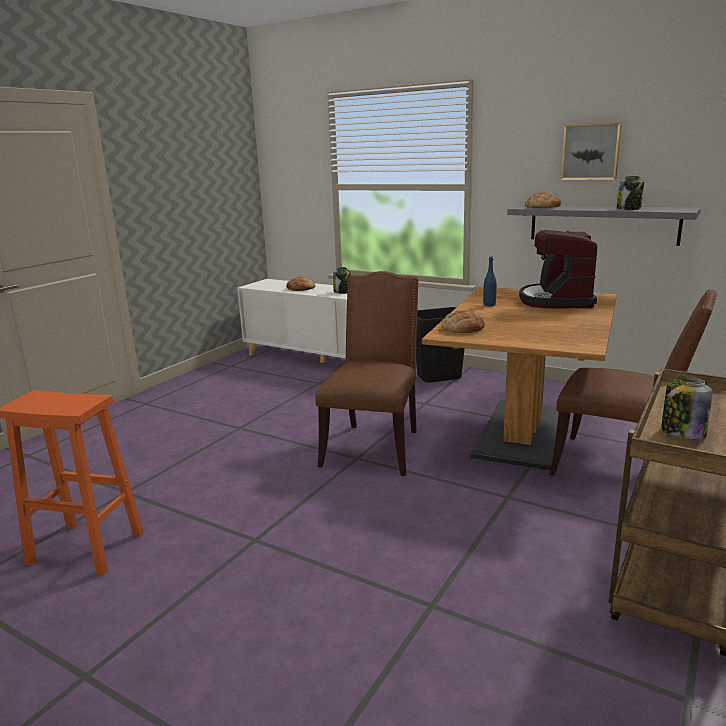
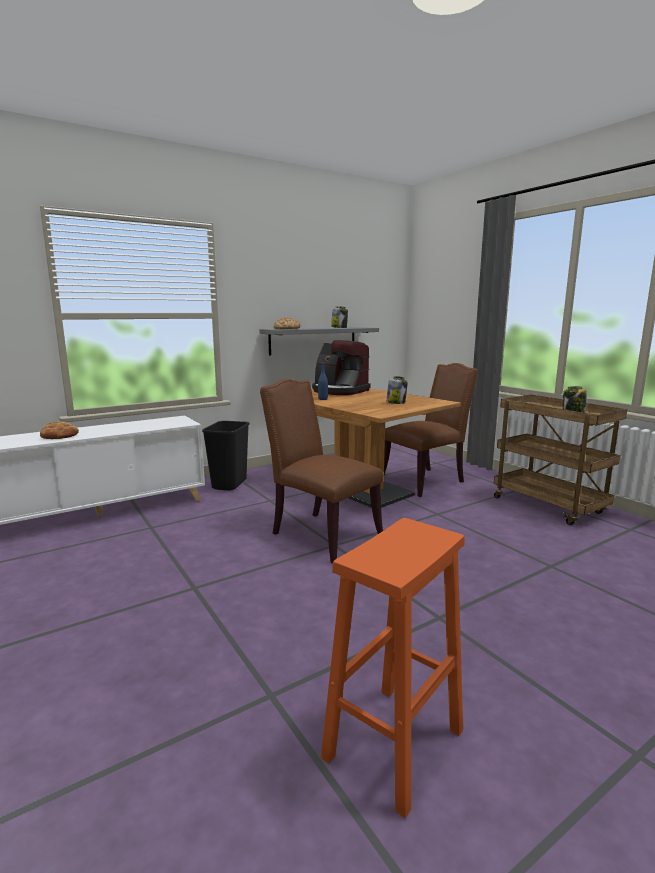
camera: 65 degrees left, 5 degrees down
(342, 292) = (121, 428): jar -> jar (396, 402)
(462, 328) = (370, 409): bread -> none
(591, 152) = (302, 290): picture -> none

